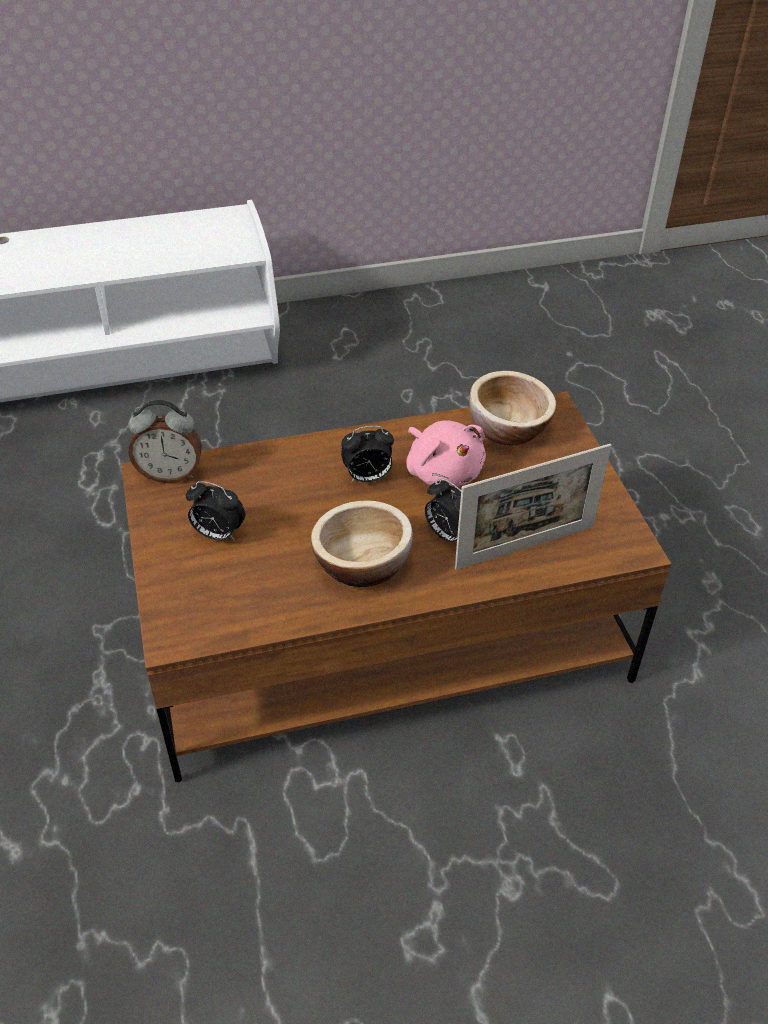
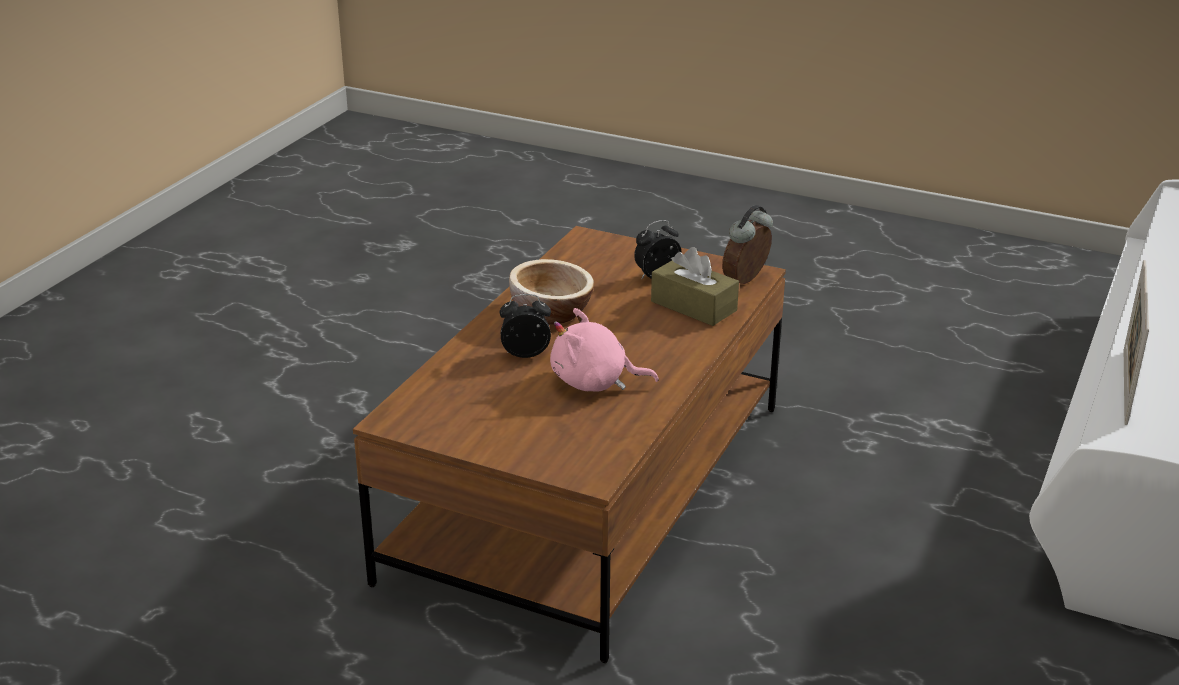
camera: 130 degrees right, 15 degrees down
(254, 482) = (693, 306): none -> brown tissue box
(367, 478) = (634, 349): alarm clock -> none
(508, 428) = (601, 439): bowl -> none
(525, 547) = (466, 377): picture frame -> picture frame (1125, 386)

